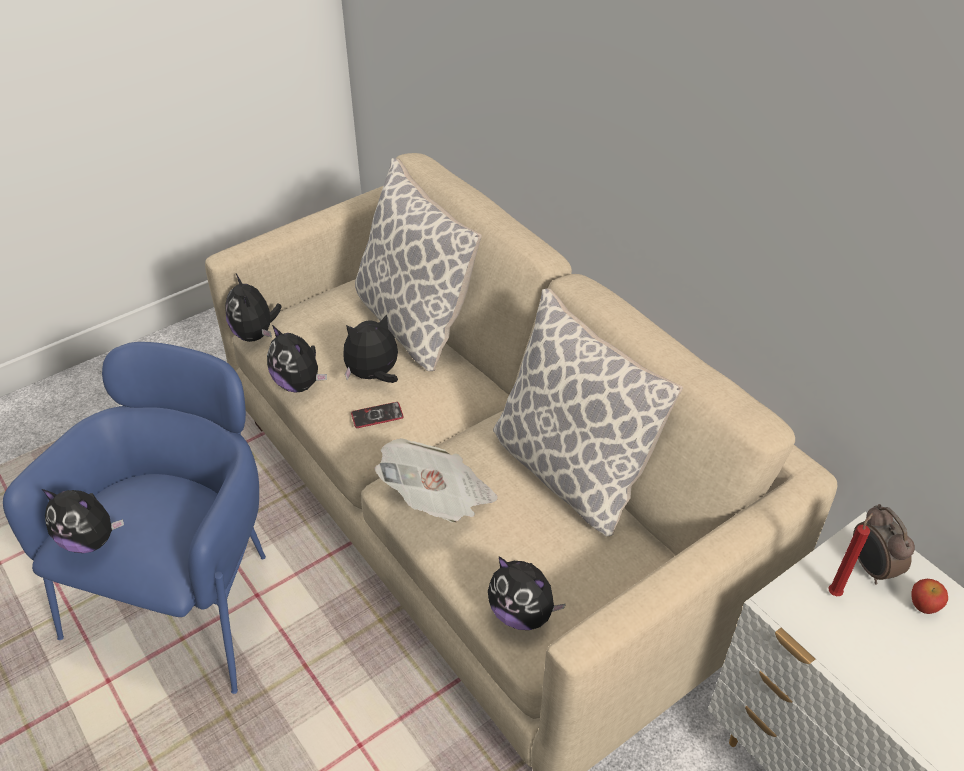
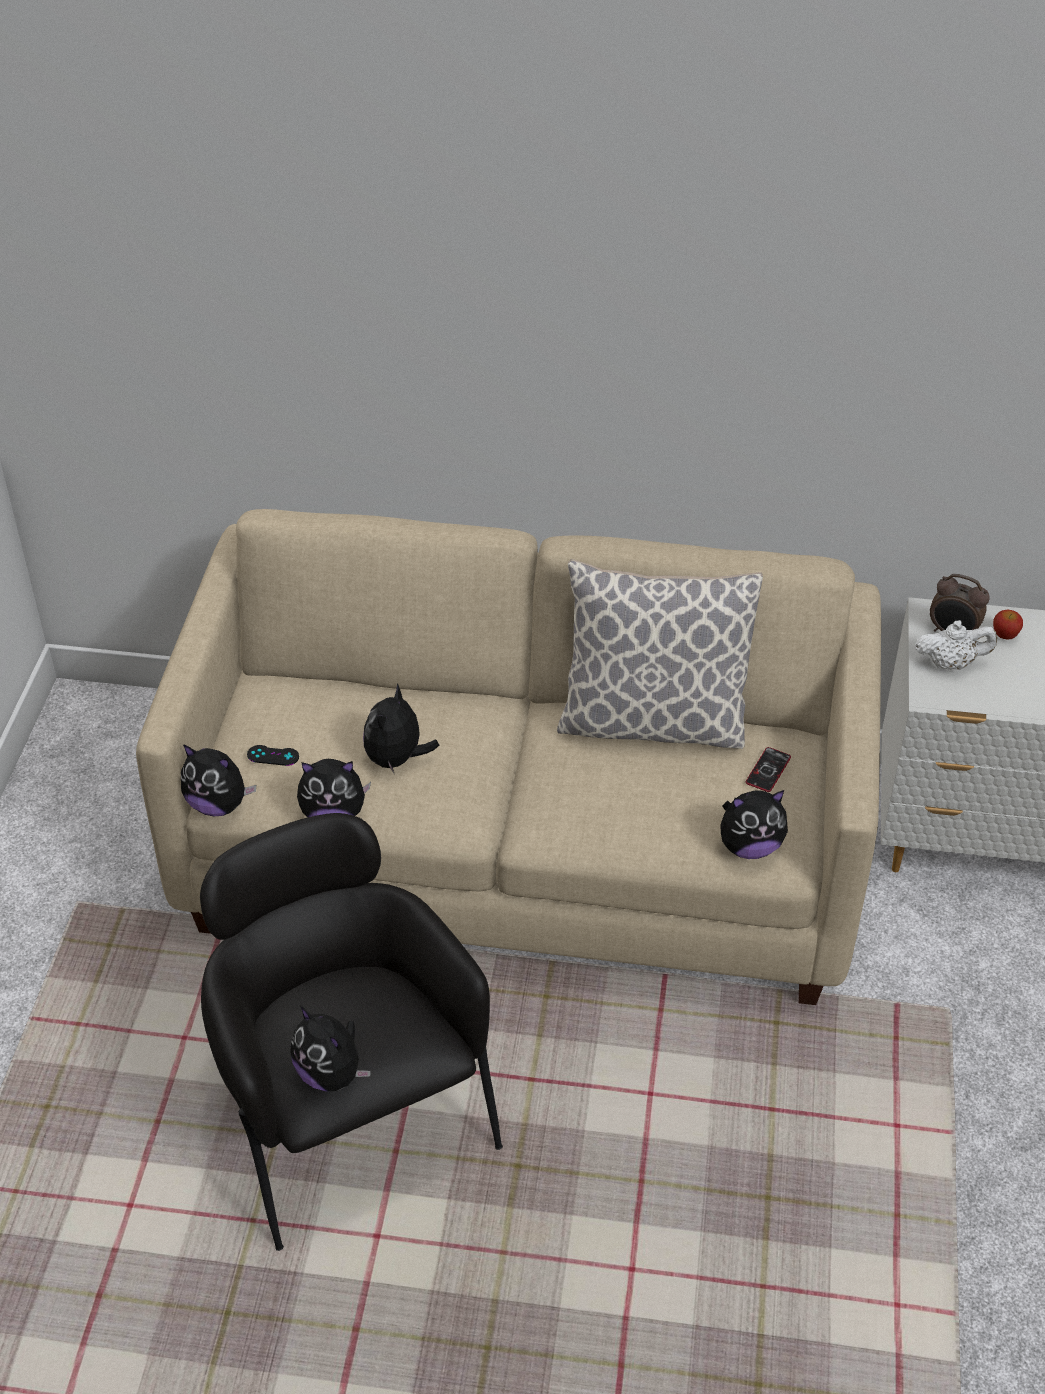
camera: 45 degrees left, 0 degrees up
(90, 539) = (331, 1073): plush toy -> plush toy turned 75 degrees clockwise
(188, 595) = (349, 1117): blue armchair -> black armchair
(312, 325) = (273, 755): none -> black game controller
(377, 415) = (447, 789): phone -> phone (768, 770)
(414, 321) = (363, 689): pillow -> none
(438, 499) = (588, 815): newspaper -> none
(835, 592) = (951, 663): red candle -> white teapot

